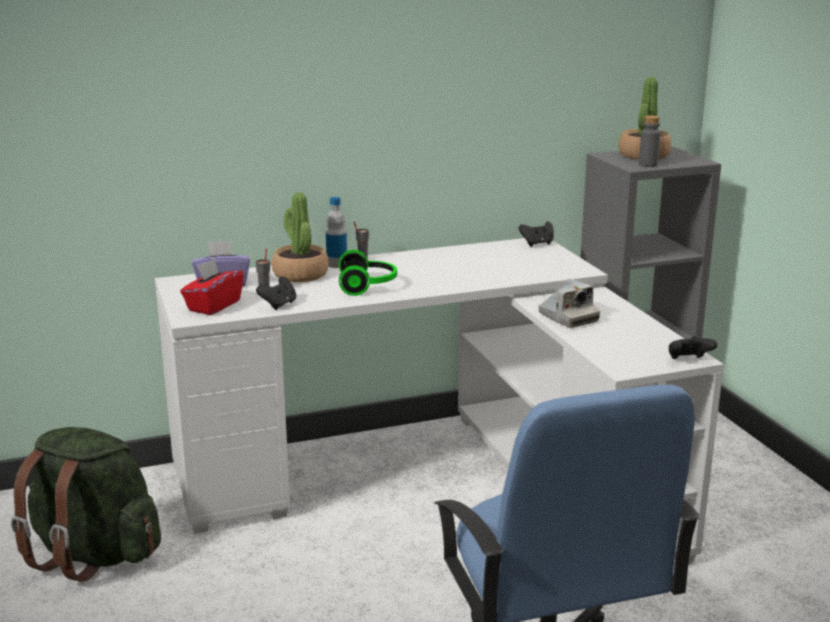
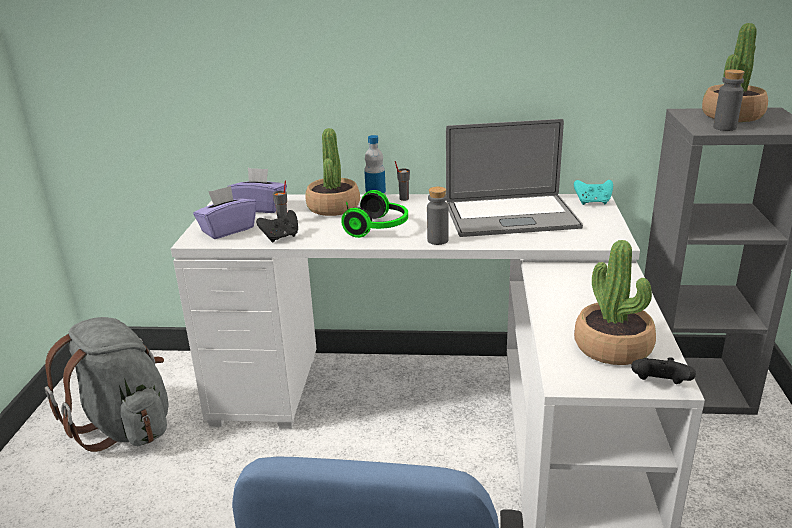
camera: 25 degrees right, 5 degrees up
(94, 554) = (125, 426): green backpack -> grey backpack
(213, 306) = (228, 230): red tissue box -> purple tissue box
(433, 288) = (437, 240): none -> grey bottle
(478, 262) = (511, 216): none -> laptop
(537, 244) = (593, 202): black game controller -> turquoise game controller
(568, 317) = (561, 296): camera -> none
(637, 344) = (613, 347): none -> potted plant

